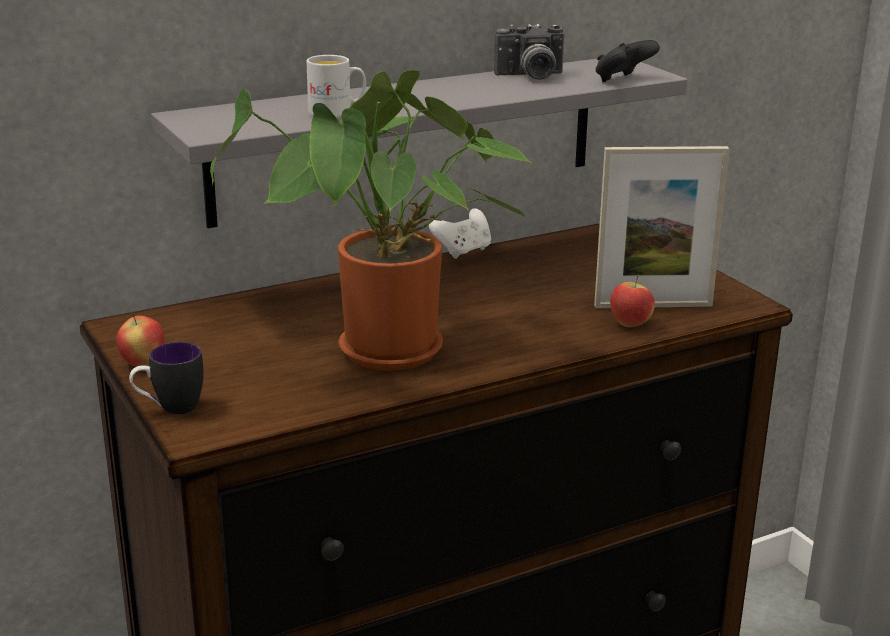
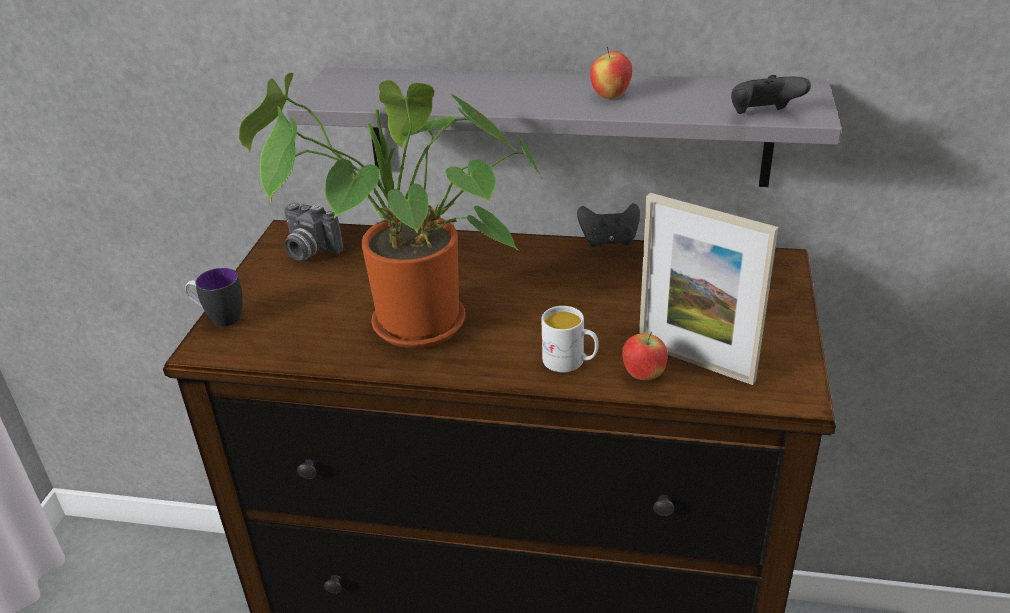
camera: 40 degrees right, 10 degrees up
(142, 363) = (256, 271): apple -> apple (610, 96)
(337, 112) = (444, 98): white mug -> white mug (570, 362)
(463, 251) = (609, 241): white game controller -> black game controller
(530, 76) = (681, 91): camera -> camera (309, 251)

